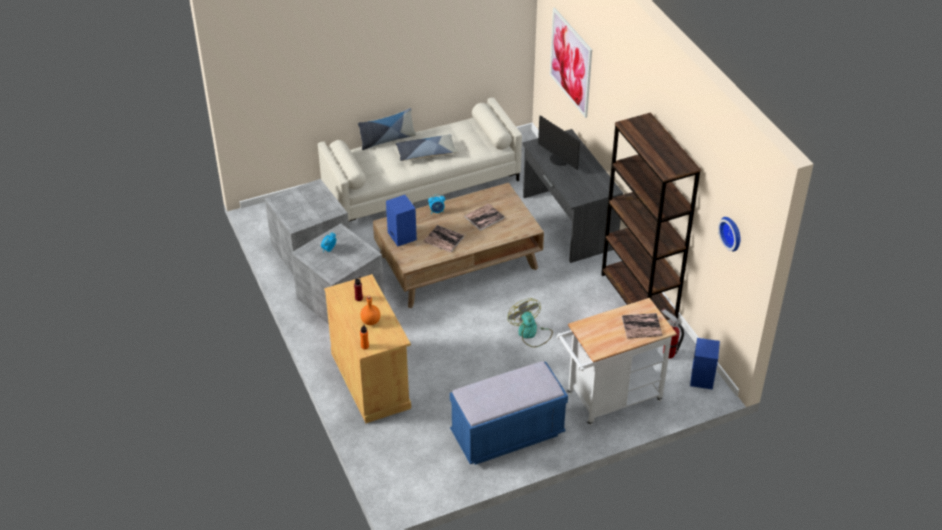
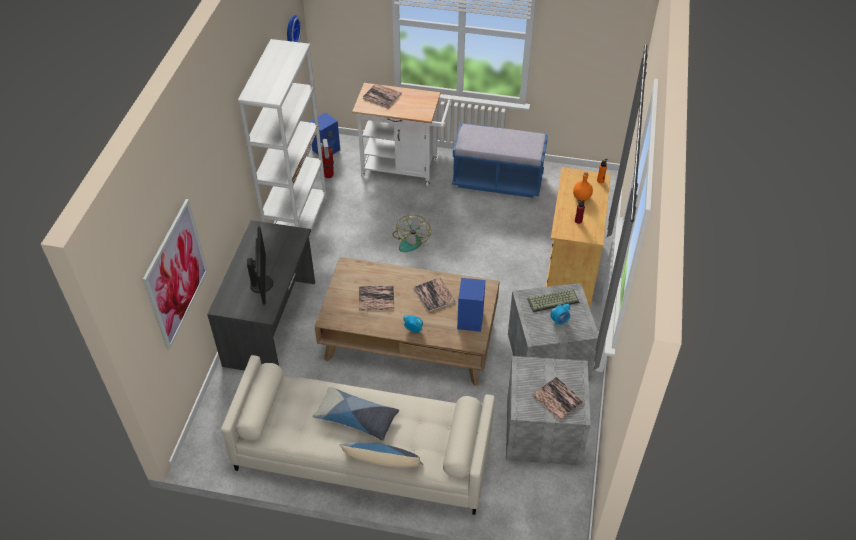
camera: 145 degrees left, 5 degrees up
(296, 202) = (557, 399): none -> book
(344, 262) = (553, 300): none -> keyboard
(638, 298) = (298, 224): brown bookcase -> white bookcase

